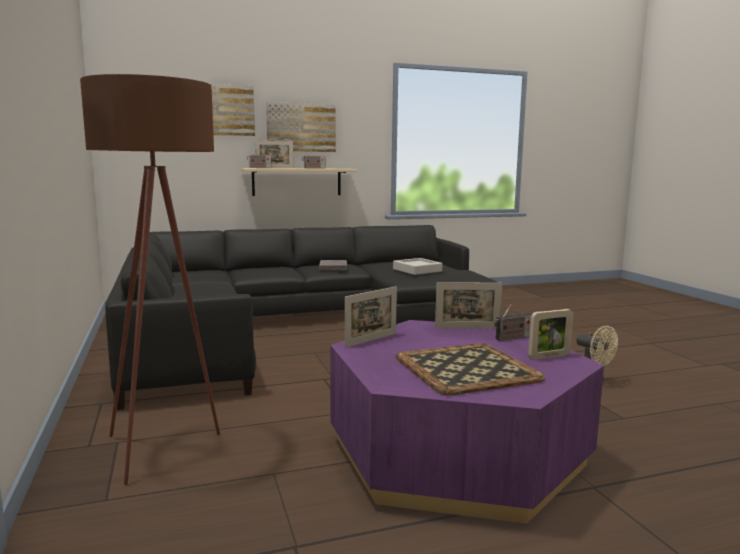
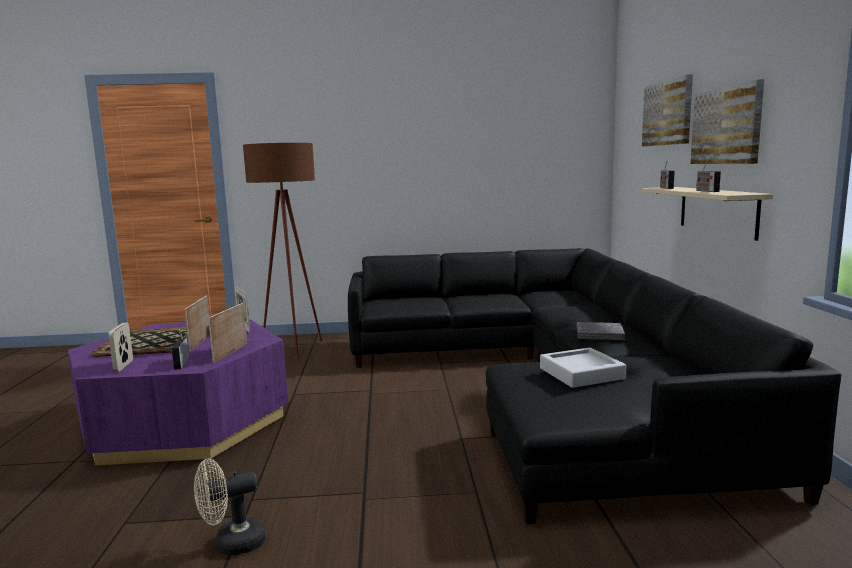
camera: 105 degrees right, 0 degrees up
(274, 168) = (684, 188): picture frame -> picture frame (200, 342)

